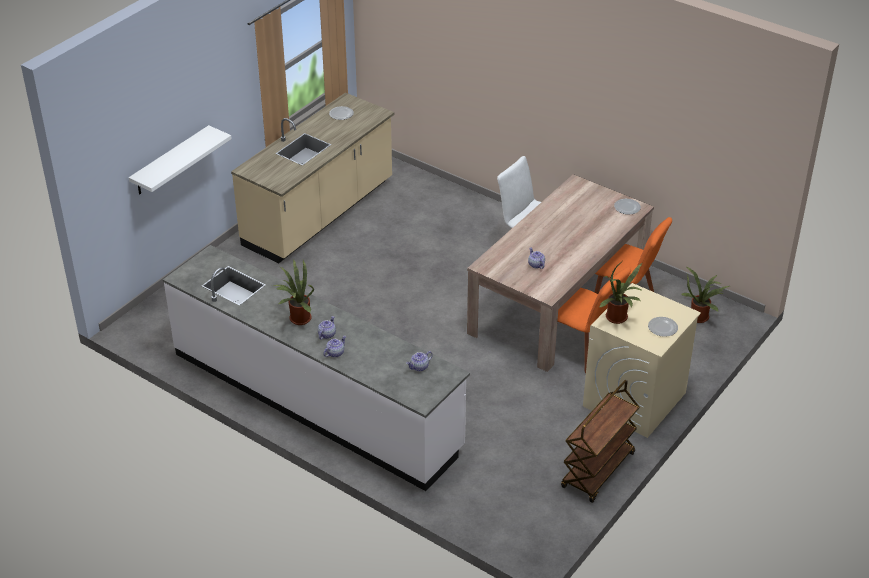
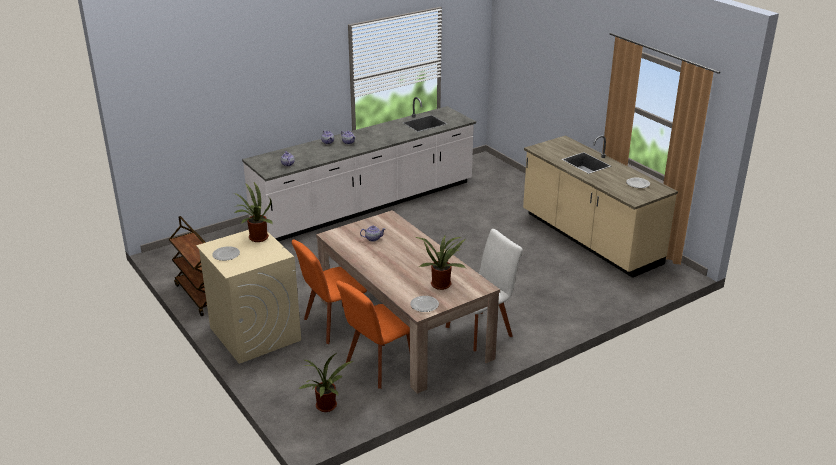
camera: 110 degrees right, 10 degrees down
(171, 161) = (545, 87): white shelf -> none
(298, 319) = (372, 136): potted plant -> potted plant (441, 283)

